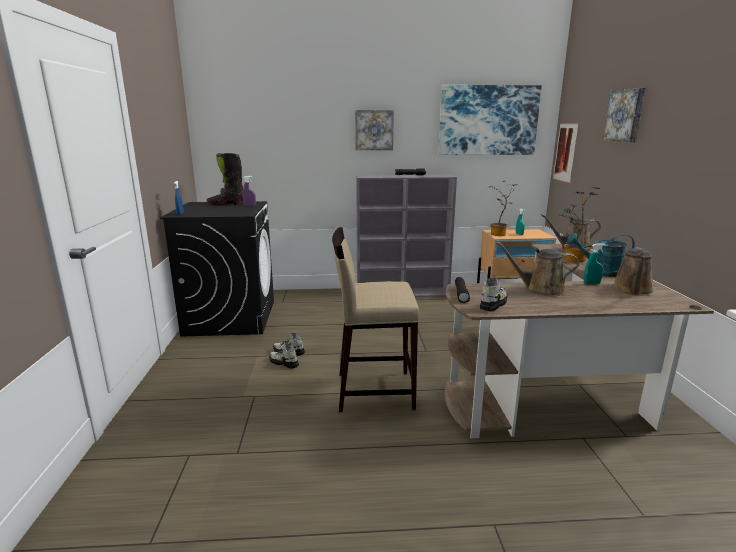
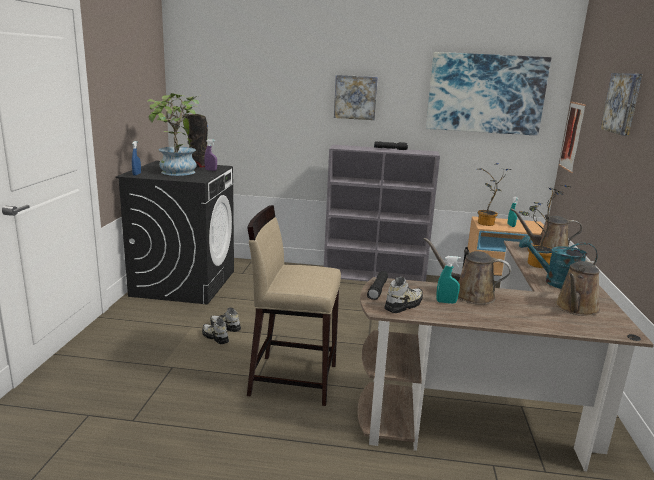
camera: 10 degrees right, 0 degrees up
(218, 210) = (176, 173): none -> potted plant
(591, 284) = (534, 295): turquoise spray bottle -> turquoise spray bottle (446, 302)

